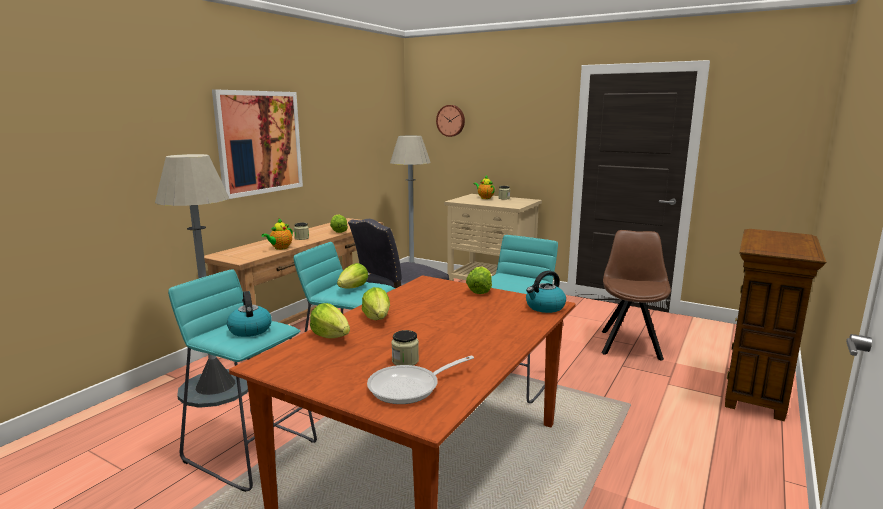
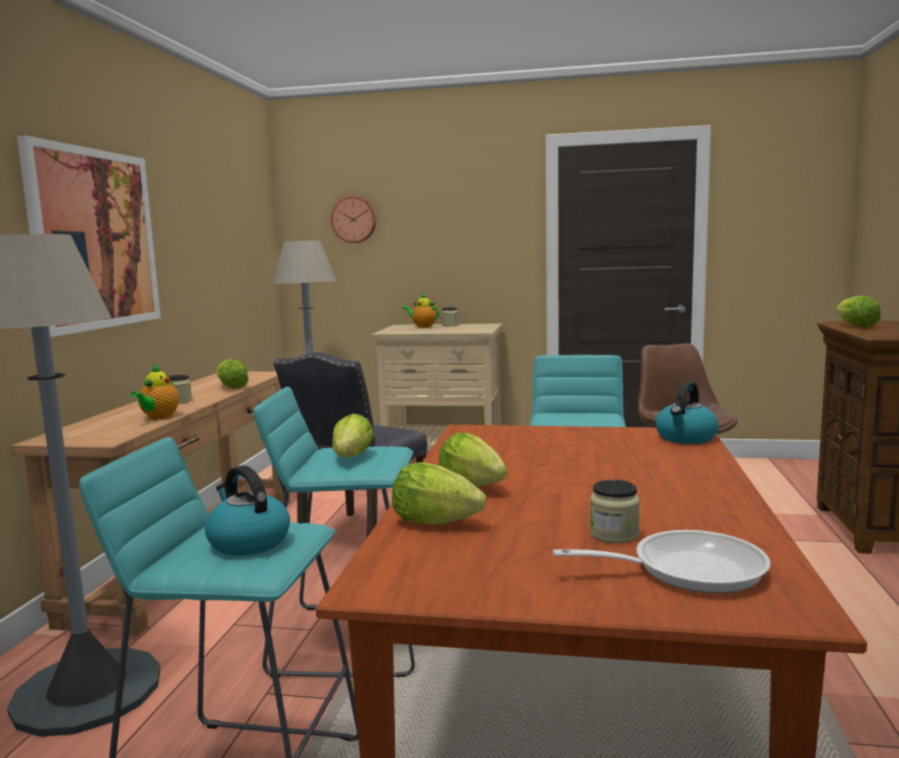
camera: 20 degrees left, 5 degrees down
(410, 387) = (686, 570): frying pan -> frying pan turned 135 degrees counterclockwise
(479, 291) = (566, 432): lettuce -> lettuce (855, 326)

